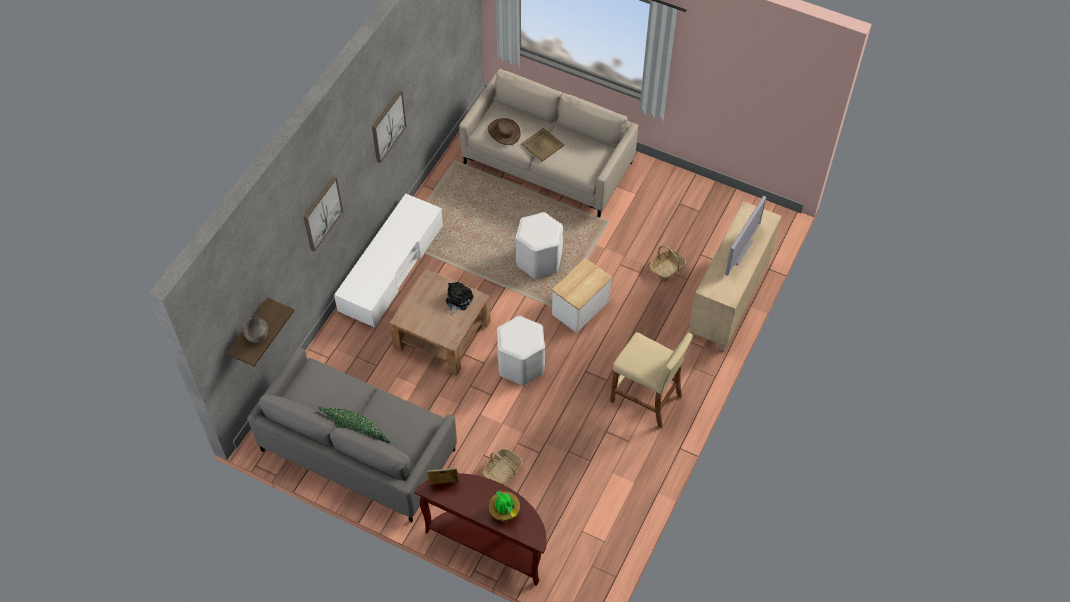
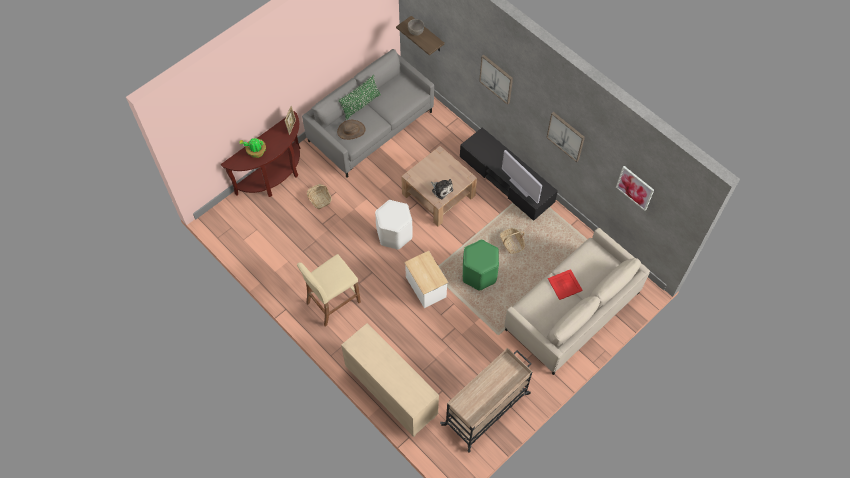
camera: 110 degrees right, 5 degrees up
(391, 268) = (506, 179): white tv stand -> black tv stand
(442, 46) = (635, 188): none -> picture
(504, 132) = (587, 261): brown hat -> brown hat (351, 131)
(539, 260) = (479, 274): white stool -> green stool
(542, 145) = (564, 284): beige tray -> red tray
(667, 268) = (438, 360): basket -> basket (512, 243)
(700, 209) = (487, 408): none -> beige cart
(740, 250) = (392, 371): television -> television (521, 186)

